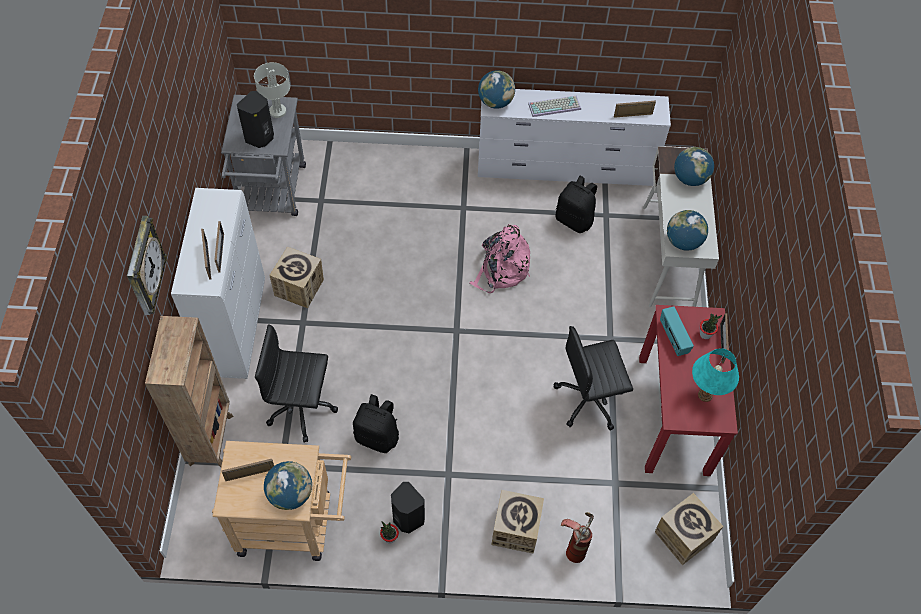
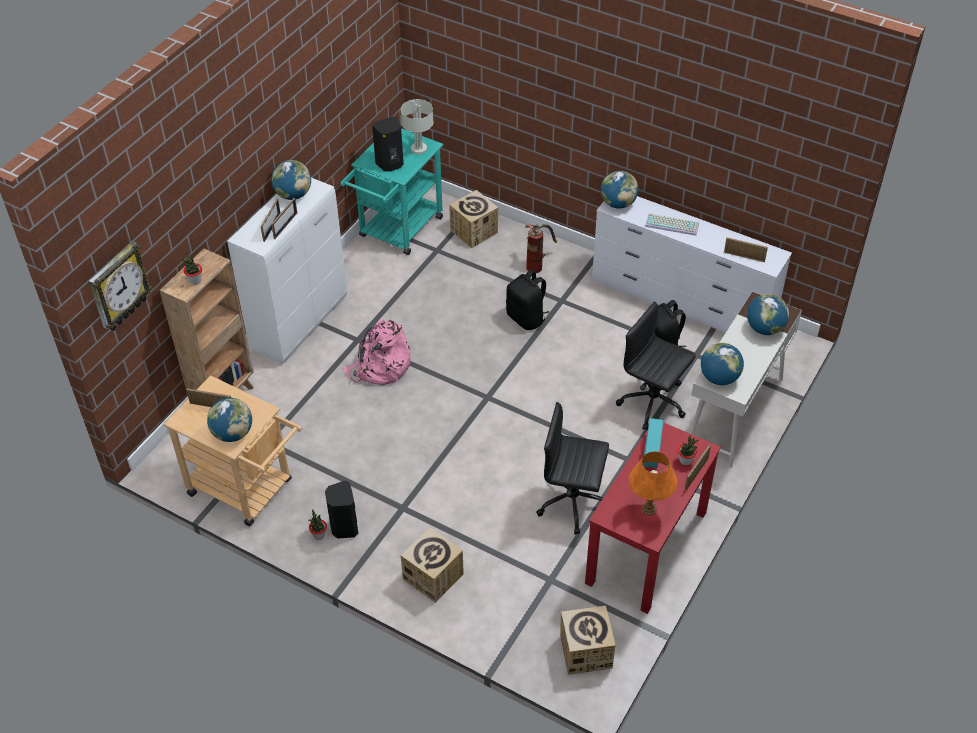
camera: 30 degrees right, 10 degrees down
(144, 268) = (199, 196): wall clock -> wall clock (118, 287)
(176, 356) = (195, 280): none -> potted plant
(206, 215) = (293, 195): none -> globe
(271, 195) = (397, 231): grey cart -> turquoise cart
(299, 287) = (373, 311): cardboard box -> cardboard box (474, 231)
(302, 407) = (314, 405): black office chair -> black office chair (653, 403)
(378, 436) = (362, 453): black backpack -> black backpack (527, 318)
(501, 270) = (562, 364): pink backpack -> pink backpack (380, 367)
(575, 545) = (478, 613): fire extinguisher -> fire extinguisher (537, 263)
(704, 395) = (648, 508): turquoise table lamp -> orange table lamp

